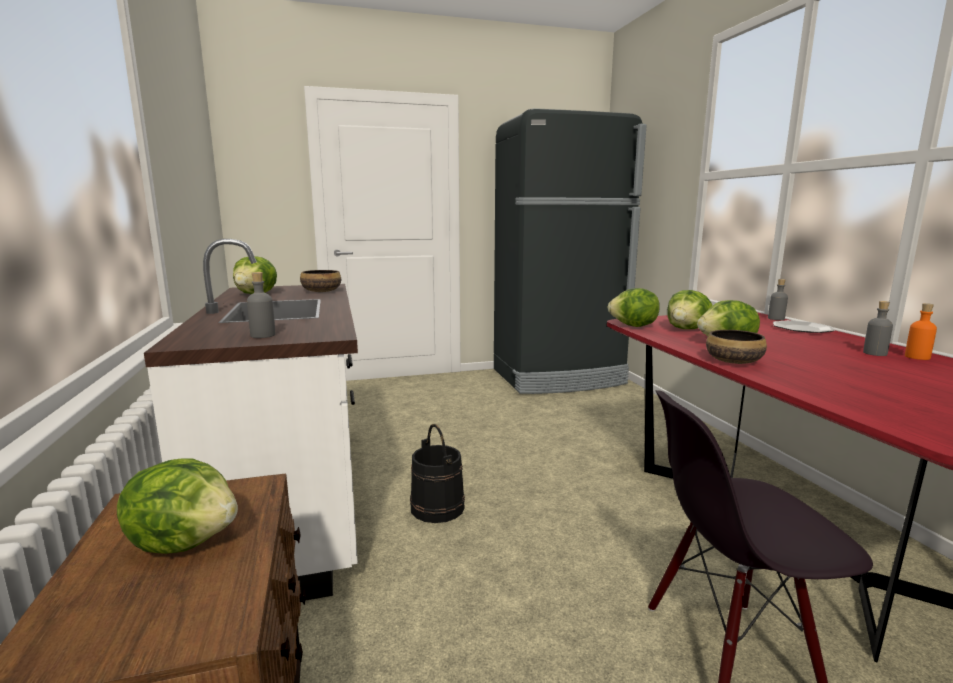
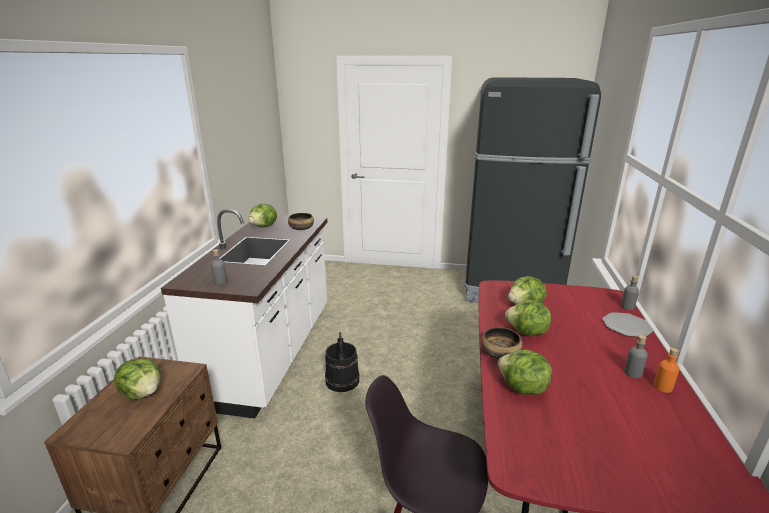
camera: 25 degrees right, 10 degrees up
(633, 326) = (490, 293): lettuce -> lettuce (522, 388)

